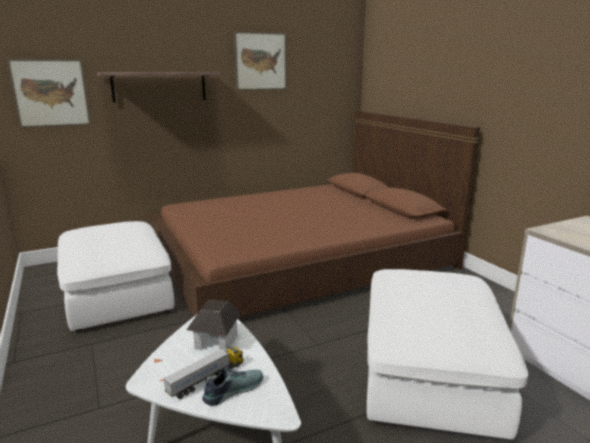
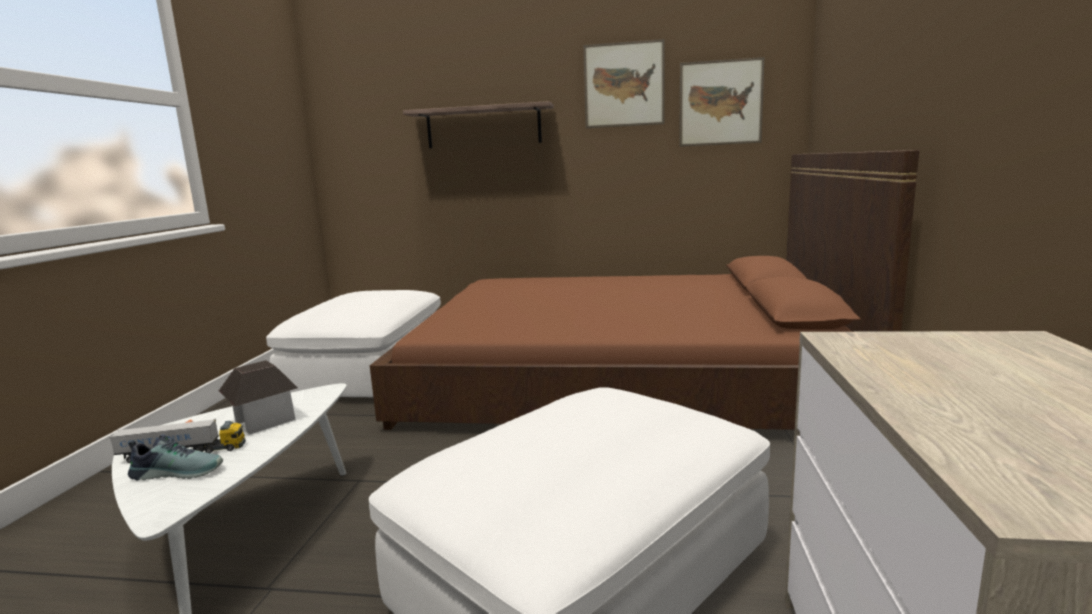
camera: 35 degrees right, 5 degrees down
(51, 93) = (367, 139): picture -> picture (720, 103)

